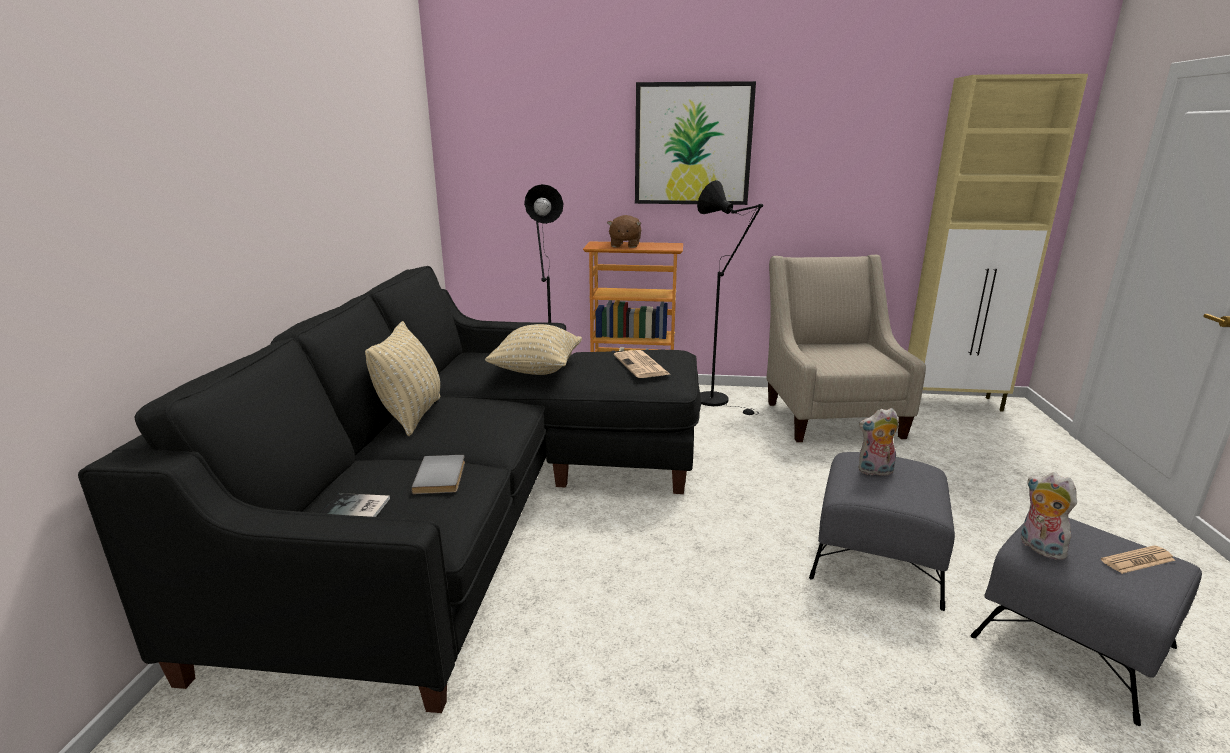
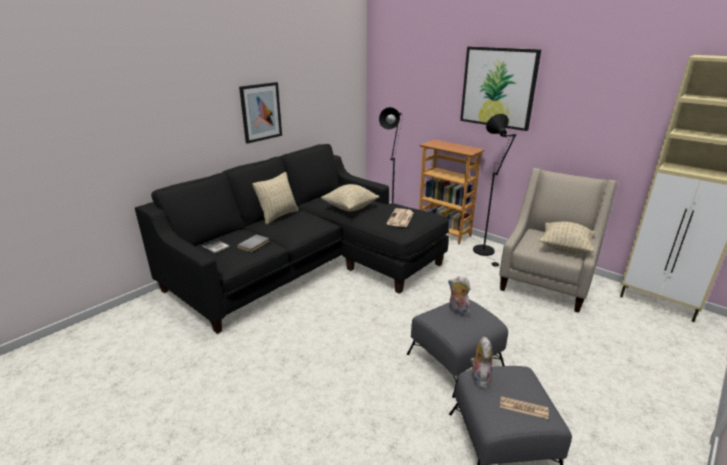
camera: 35 degrees right, 5 degrees up
(306, 204) = (261, 112): none -> picture
(624, 245) = (446, 145): brown plush toy -> none
(863, 356) = (565, 248): none -> beige pillow

